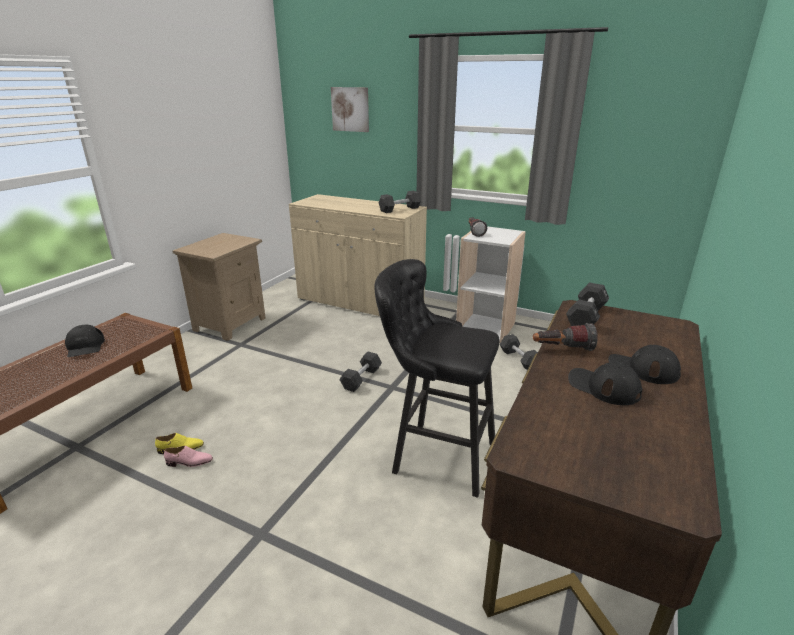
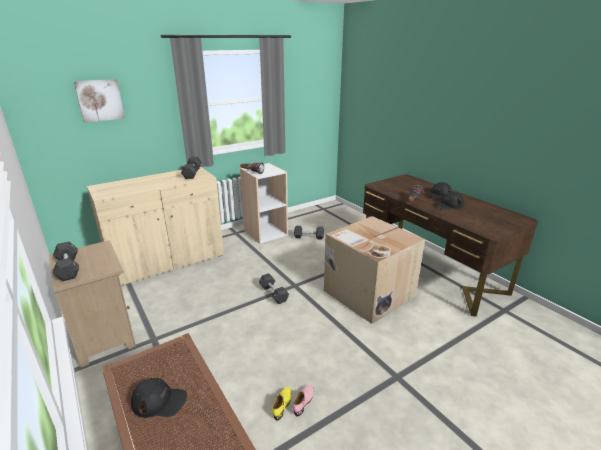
camera: 60 degrees left, 0 degrees up
(432, 453) = (367, 293): black stool -> cardboard box
(586, 316) = (385, 187): black dumbbell -> black dumbbell (68, 268)

